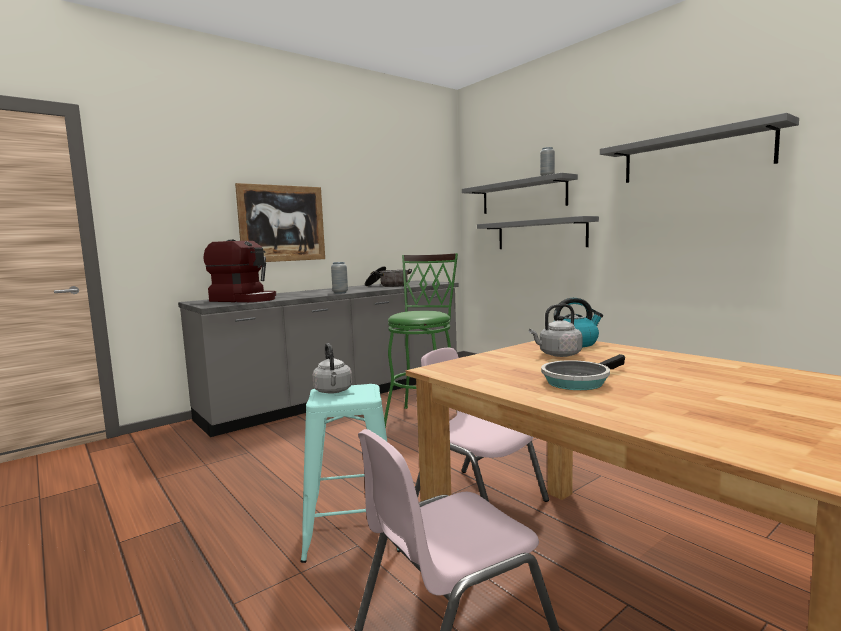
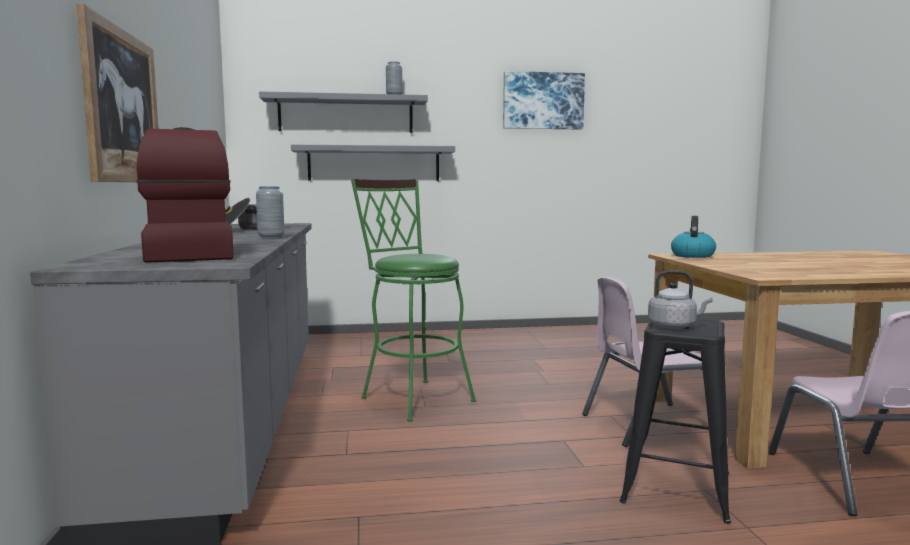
camera: 60 degrees left, 0 degrees up
(245, 299) = (190, 254): coffee machine -> coffee machine turned 75 degrees counterclockwise
(352, 532) = (676, 487): turquoise stool -> black stool
(558, 355) = (733, 261): grey kettle -> none
(578, 381) = (827, 267): frying pan -> none
(694, 155) = (543, 101): grey shelf -> picture

